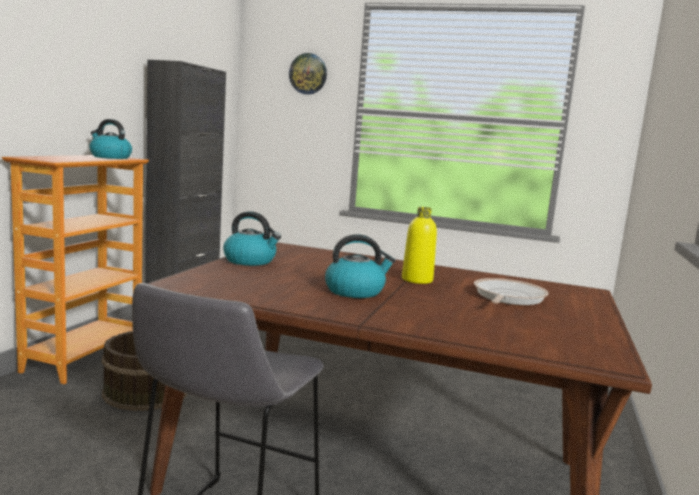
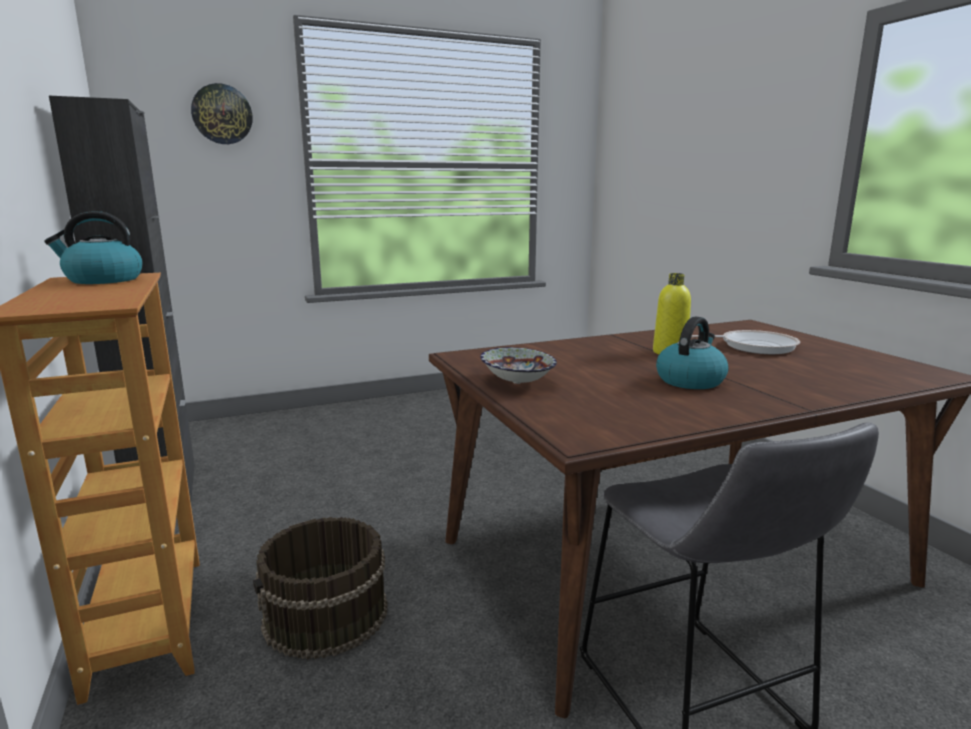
camera: 40 degrees left, 5 degrees up
(250, 261) = (516, 382): kettle -> bowl
(507, 297) = (754, 346): frying pan -> frying pan turned 105 degrees clockwise

